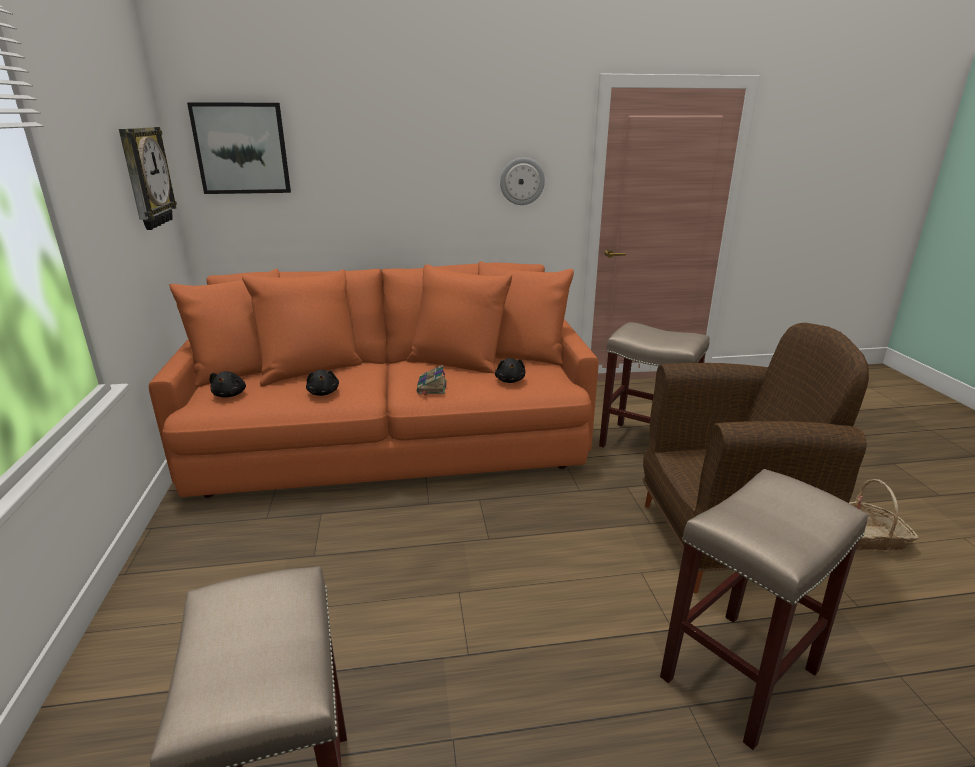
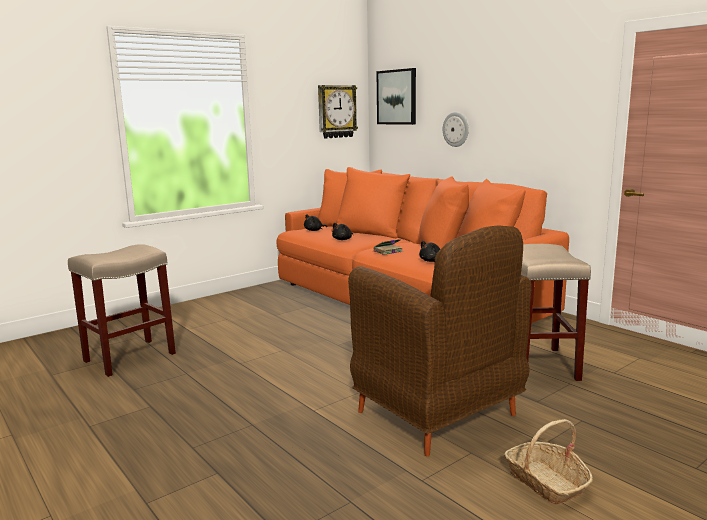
camera: 60 degrees right, 10 degrees down
(522, 181) = (554, 119): wall clock -> wall clock (456, 129)
(739, 672) = (294, 437): beige stool -> none

